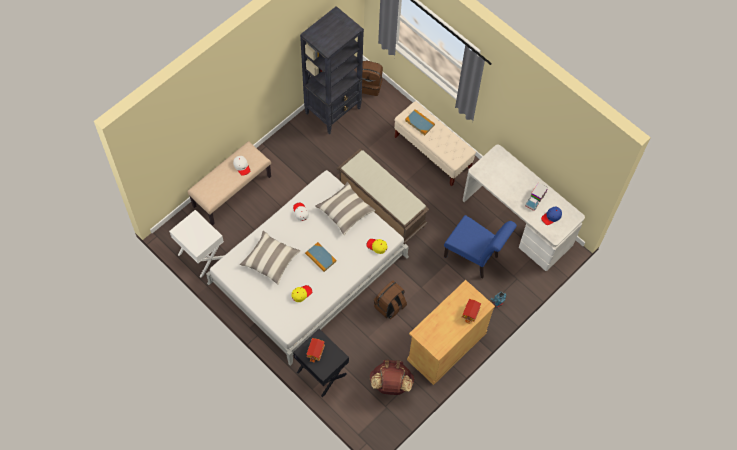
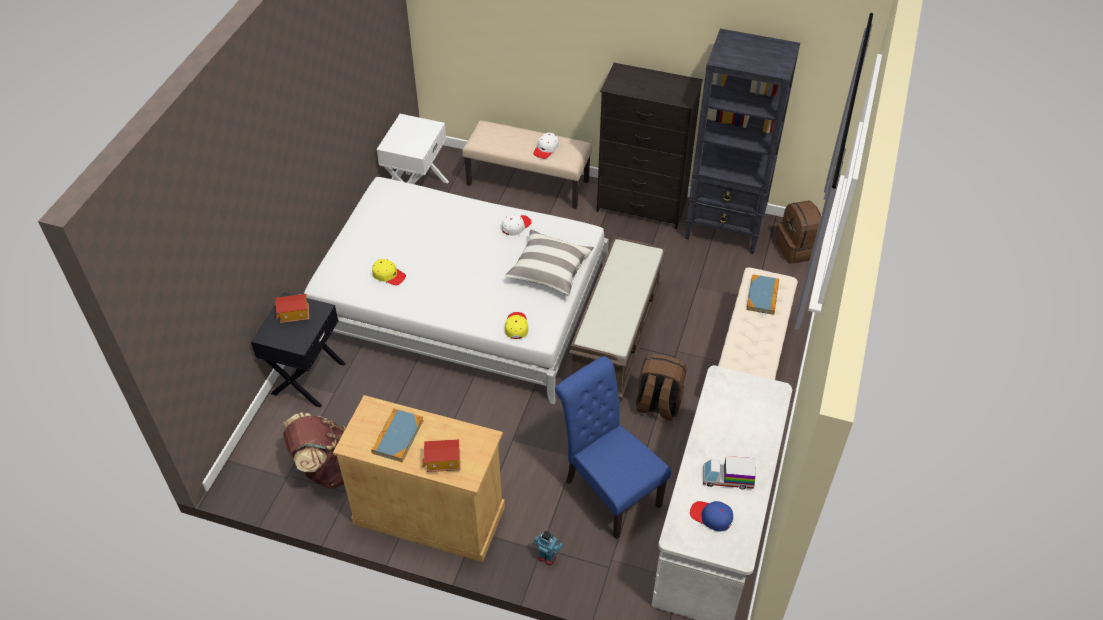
camera: 65 degrees right, 15 degrees down
(270, 260) = (421, 225): pillow -> none
(290, 141) = (642, 206): none -> black dresser
(320, 257) = (457, 272): book -> book (397, 436)
(390, 306) = (457, 414): brown backpack -> brown backpack (657, 405)
(474, 258) = (608, 490): blue chair -> blue chair turned 135 degrees clockwise

